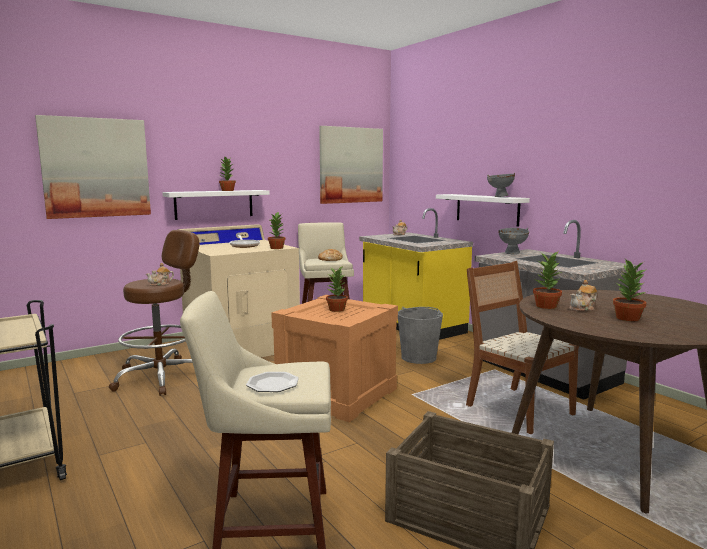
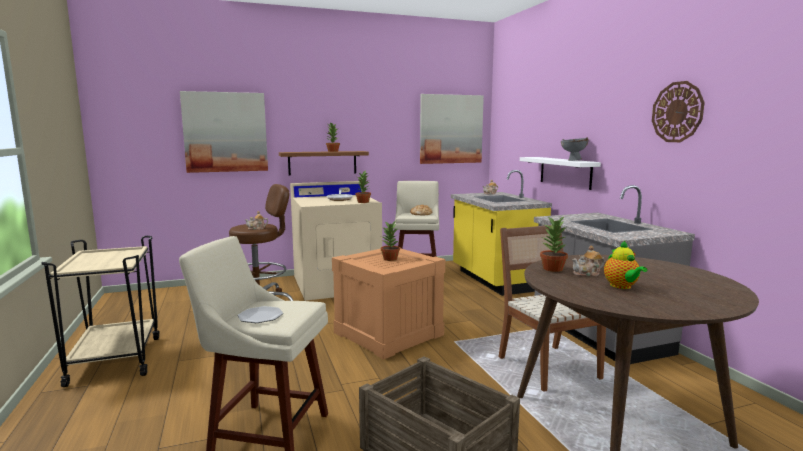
camera: 15 degrees right, 0 degrees up
(214, 204) = (322, 163): white shelf -> brown shelf
(419, 357) = (483, 309): grey bucket -> none
(512, 253) = (575, 216): grey bowl -> none
(615, 147) = (677, 112): none -> wall clock
(627, 318) = (622, 286): potted plant -> teapot

